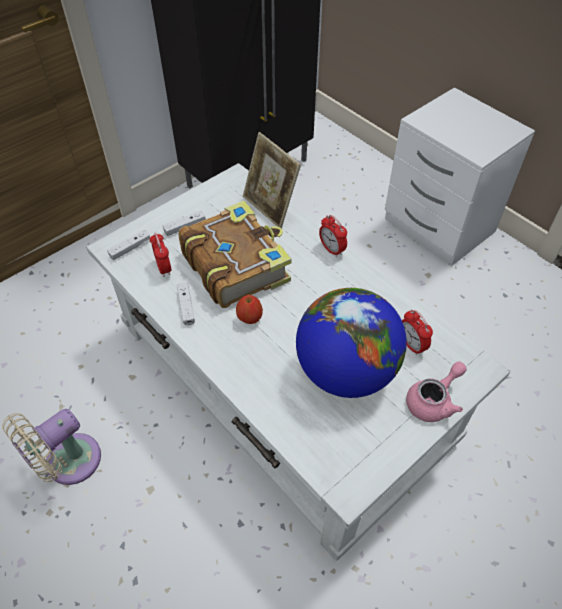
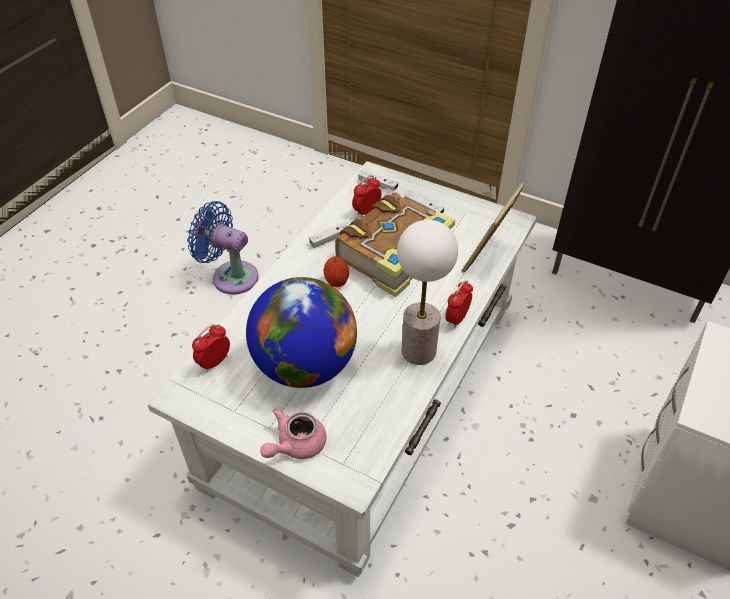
camera: 70 degrees right, 5 degrees down
(68, 463) = (231, 276): beige fan -> blue fan
(358, 285) = (418, 351): none -> table lamp
(412, 345) = (359, 413): alarm clock -> alarm clock (214, 362)
(433, 401) = (295, 445): pink teapot -> pink teapot turned 105 degrees clockwise

